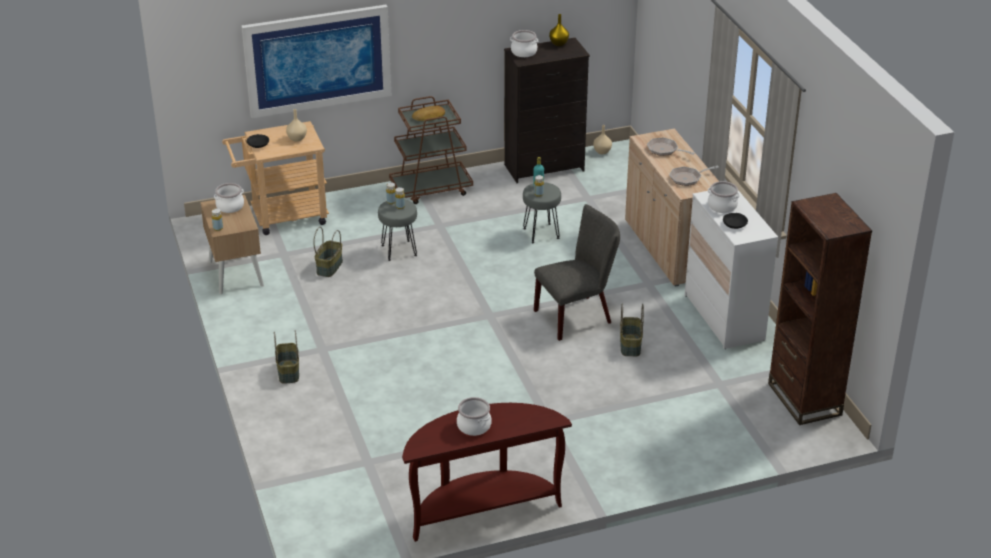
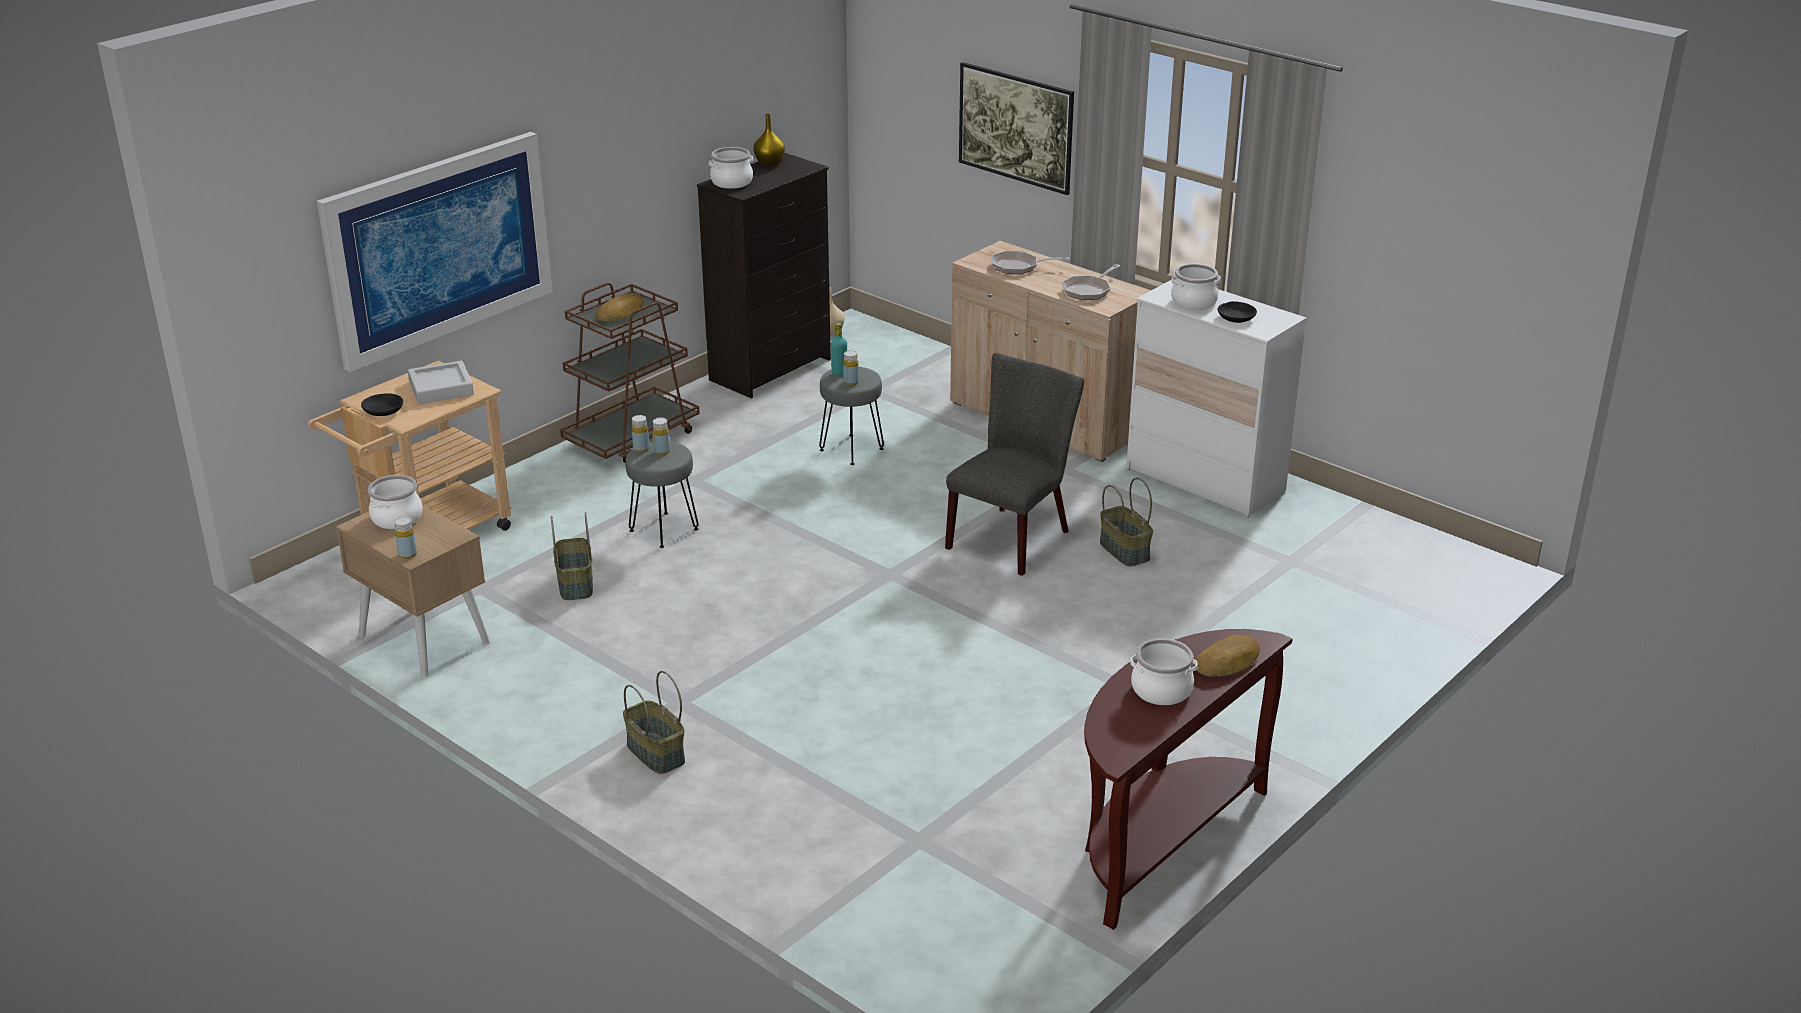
camera: 30 degrees left, 5 degrees down
(296, 139) = (441, 388): beige vase -> grey tray
(523, 424) = (1228, 662): none -> bread
(693, 75) = (1015, 152): none -> picture
(804, 399) = (1411, 544): brown bookcase -> none

